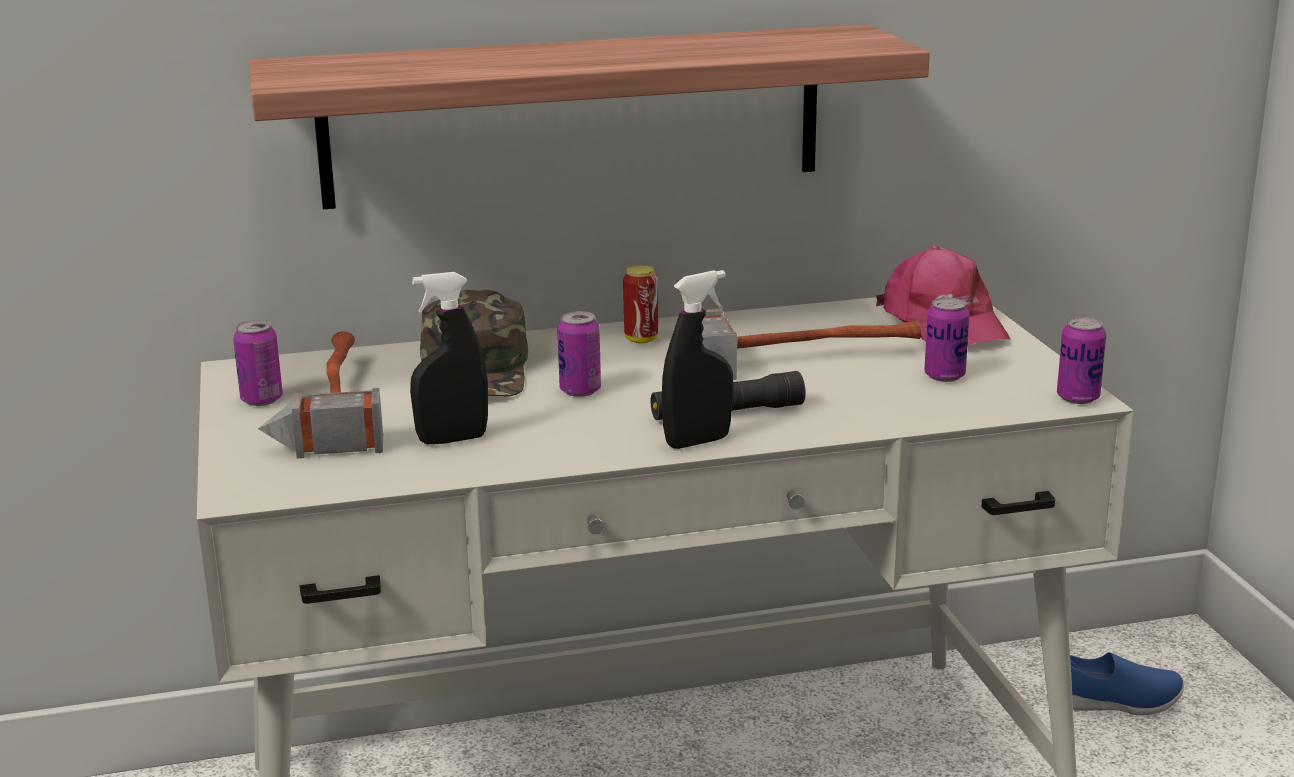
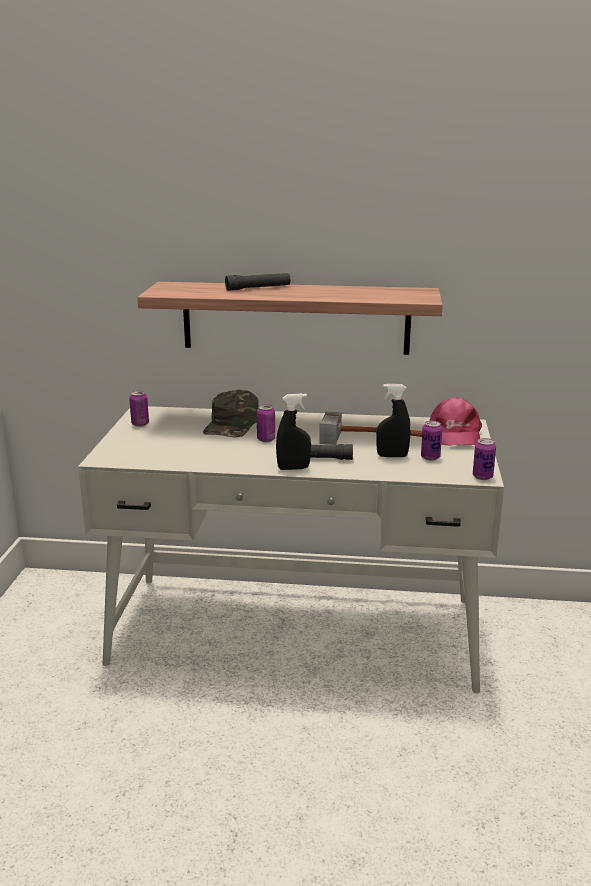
camera: 20 degrees right, 0 degrees up
(327, 406) = (162, 430): hammer -> none
(452, 439) = (197, 451): black spray bottle -> black spray bottle (392, 456)
(505, 53) = (258, 288): none -> black flashlight
(641, 339) = (312, 421): can -> none
(1114, 704) = (539, 636): blue shoe -> none

